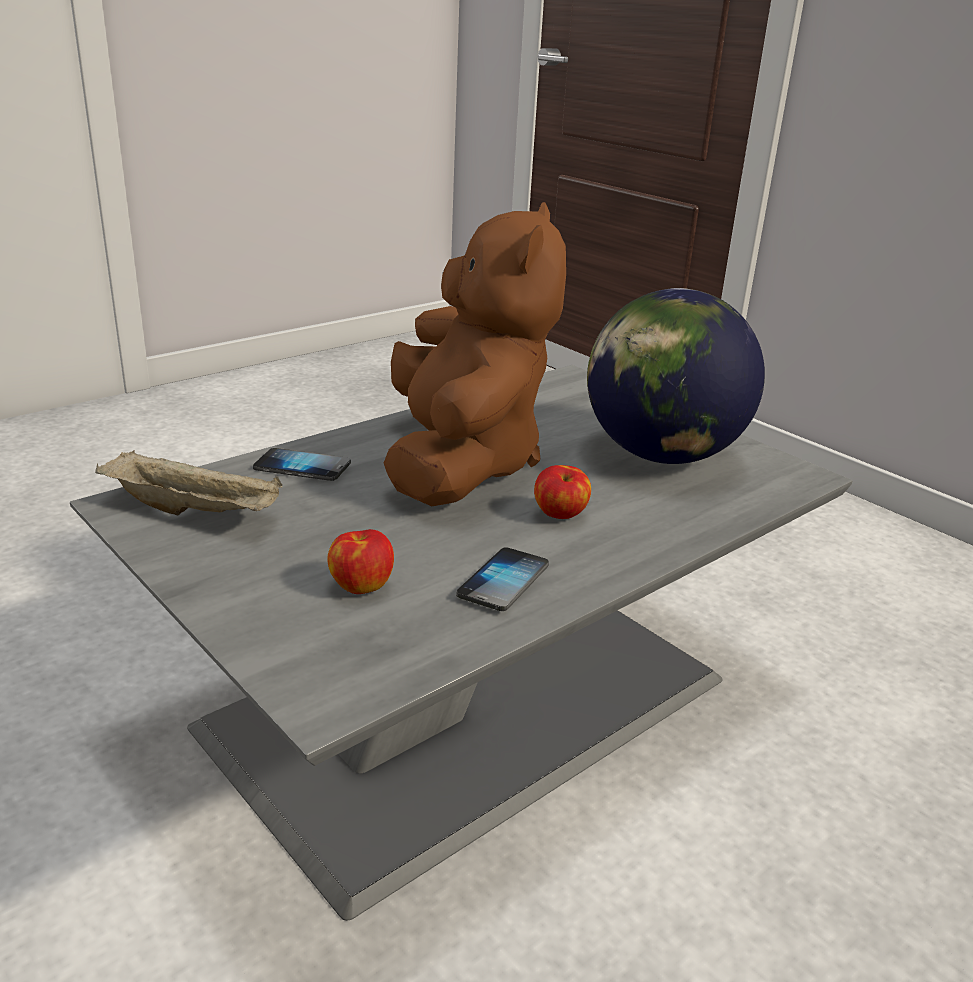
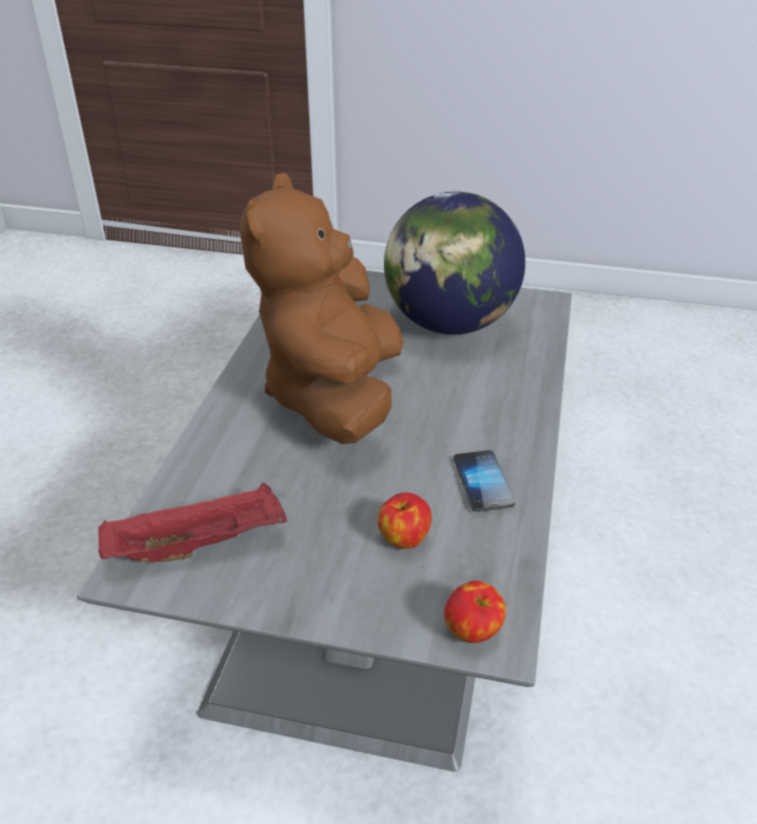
camera: 35 degrees left, 10 degrees up
(196, 511) = (199, 544): beige tray -> red tray
(302, 467) = (224, 459): phone -> none
(461, 464) = (334, 396): brown plush toy -> brown plush toy turned 135 degrees counterclockwise
(560, 515) = (450, 408): apple -> apple (473, 631)

